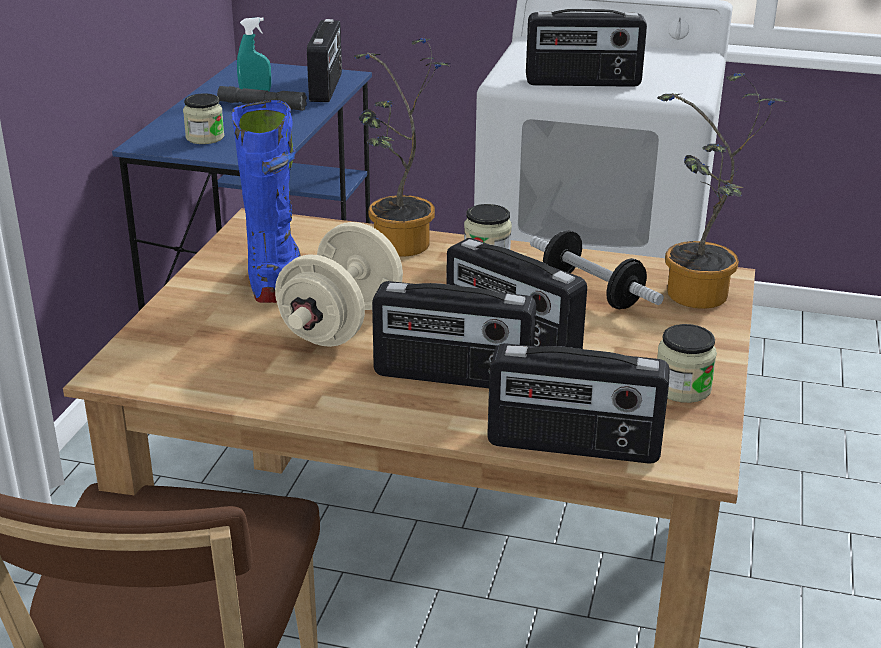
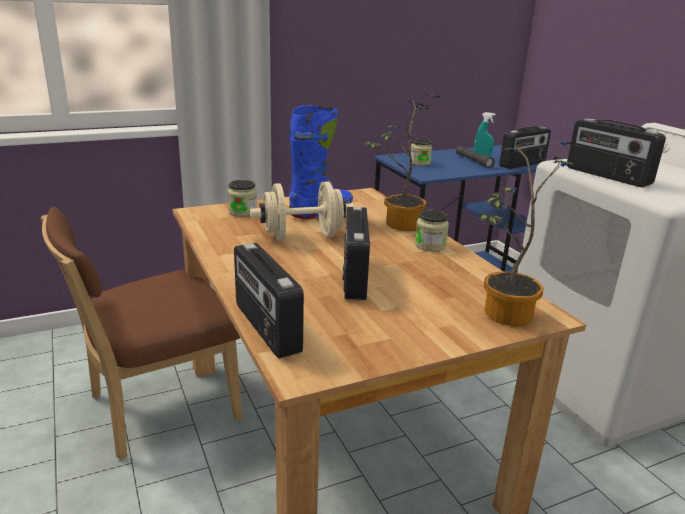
camera: 50 degrees right, 5 degrees down
(452, 377) = (292, 275): radio -> none
(592, 292) = (447, 282): dumbbell -> none
(682, 388) = (382, 343): jar -> jar (242, 212)

